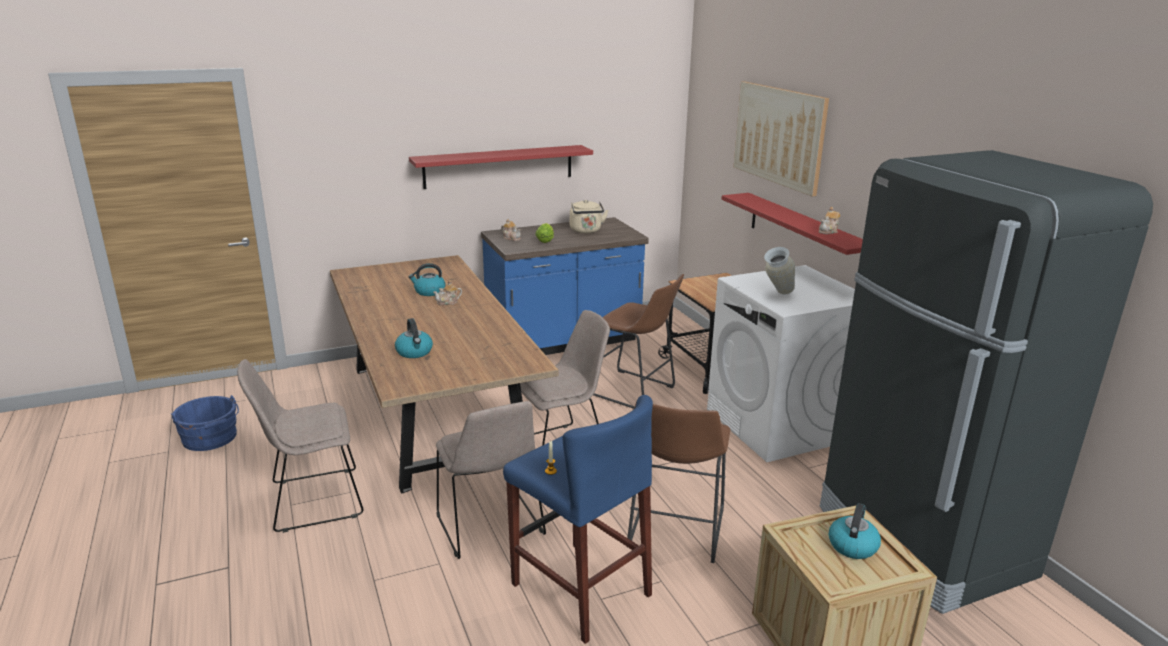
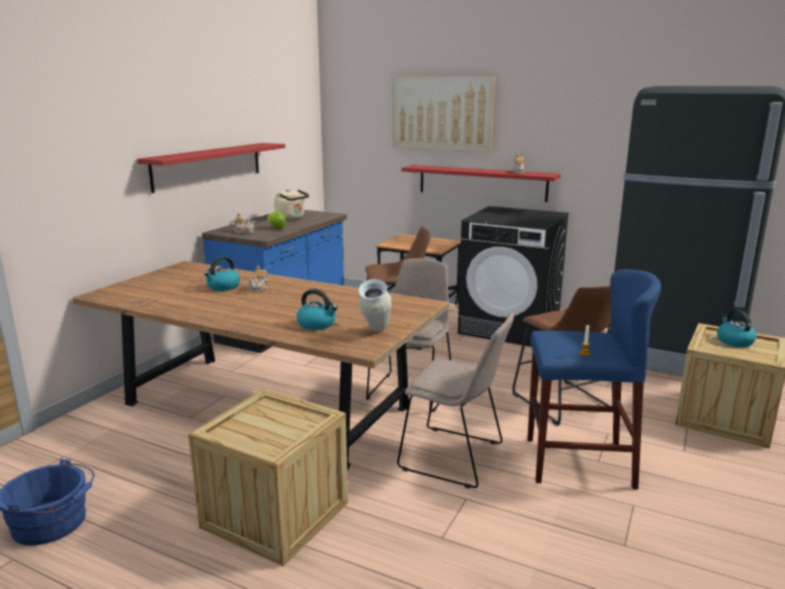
camera: 40 degrees left, 5 degrees down
(312, 500) = (275, 515): beige chair -> crate
(776, 295) = (517, 220): vase -> vase (374, 334)
(777, 425) = (510, 328): white washing machine -> black washing machine

